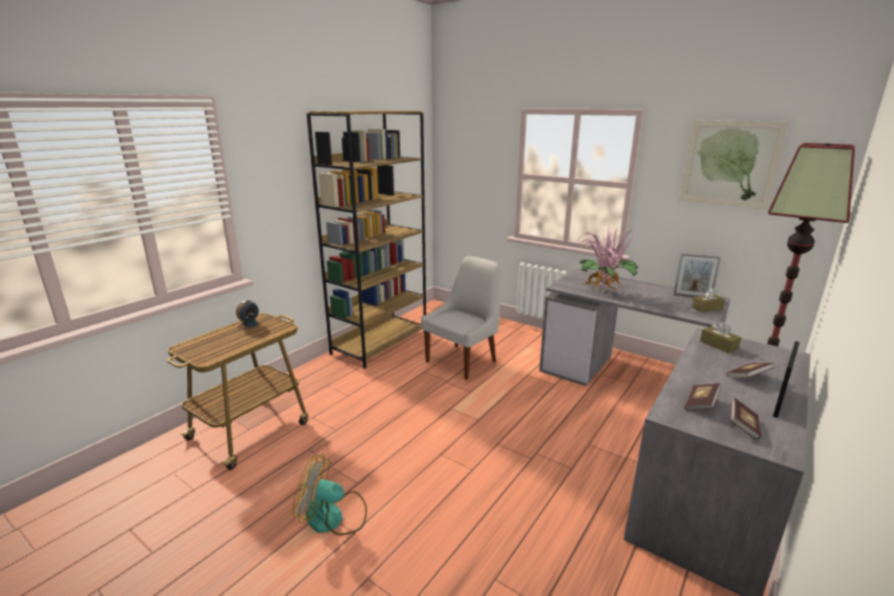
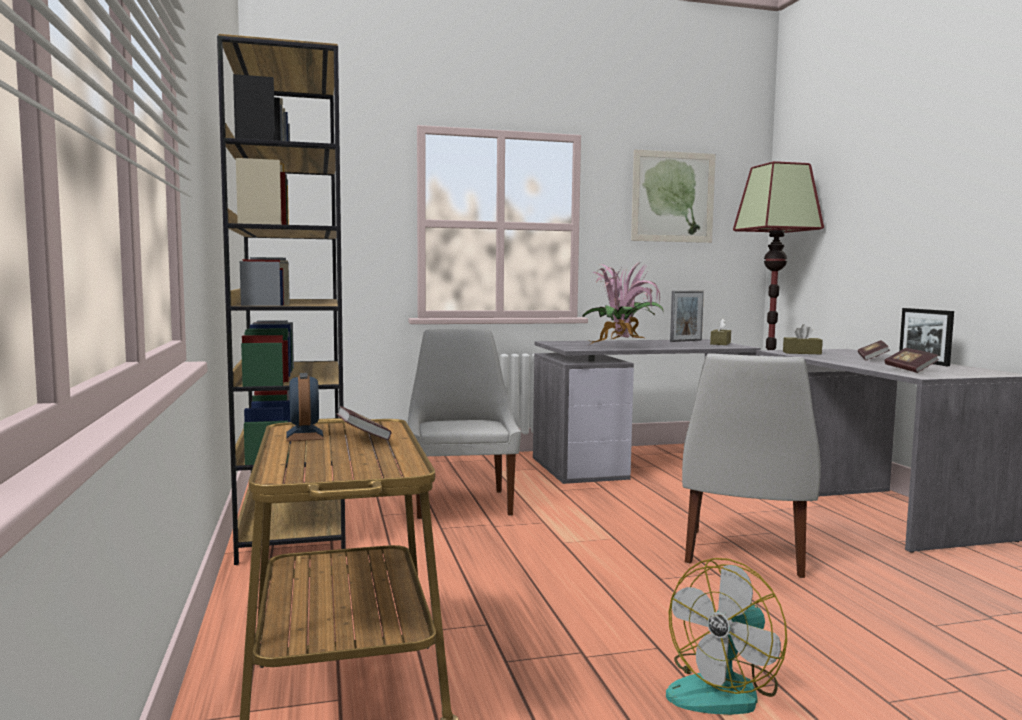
camera: 50 degrees left, 15 degrees down
(514, 470) = (744, 555): none -> white chair
(743, 426) = (958, 371): book -> book (363, 439)

